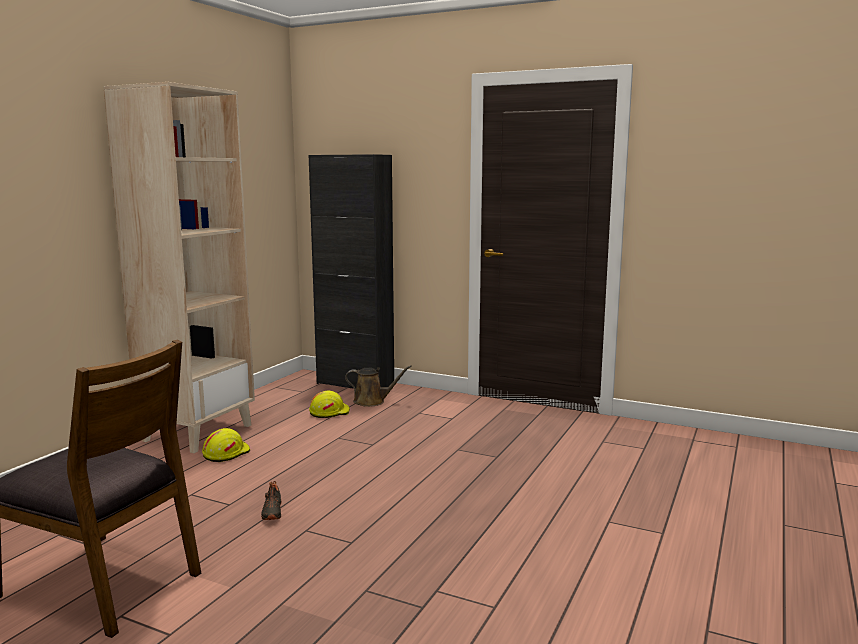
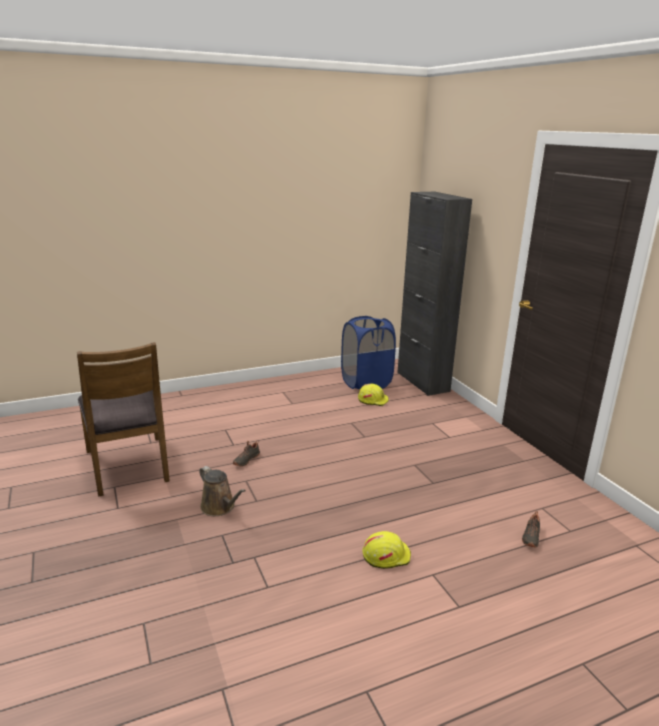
camera: 40 degrees right, 10 degrees up
(198, 432) = (281, 387): beige bookcase -> none
(226, 453) = (275, 408): yellow hard hat -> yellow hard hat (386, 555)
(297, 400) = (366, 383): none -> blue laundry basket
(372, 401) = (413, 401): brown watering can -> brown watering can (220, 507)
(627, 463) = (530, 536): none -> black shoe

